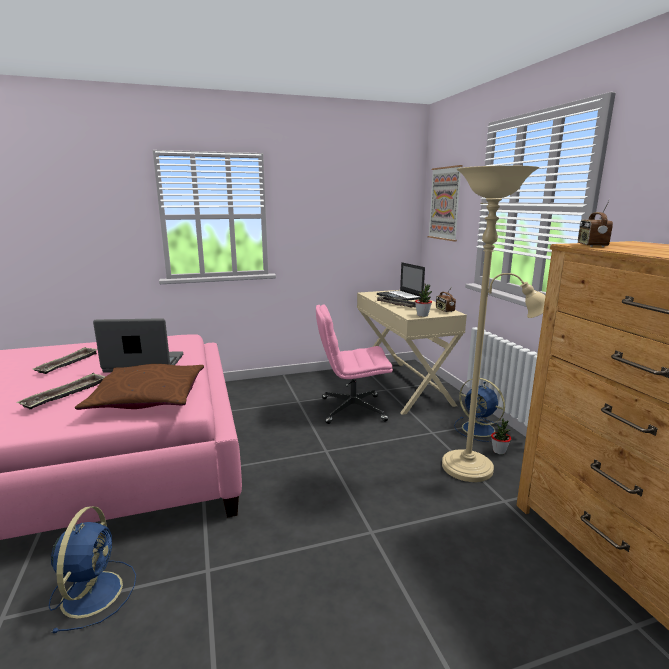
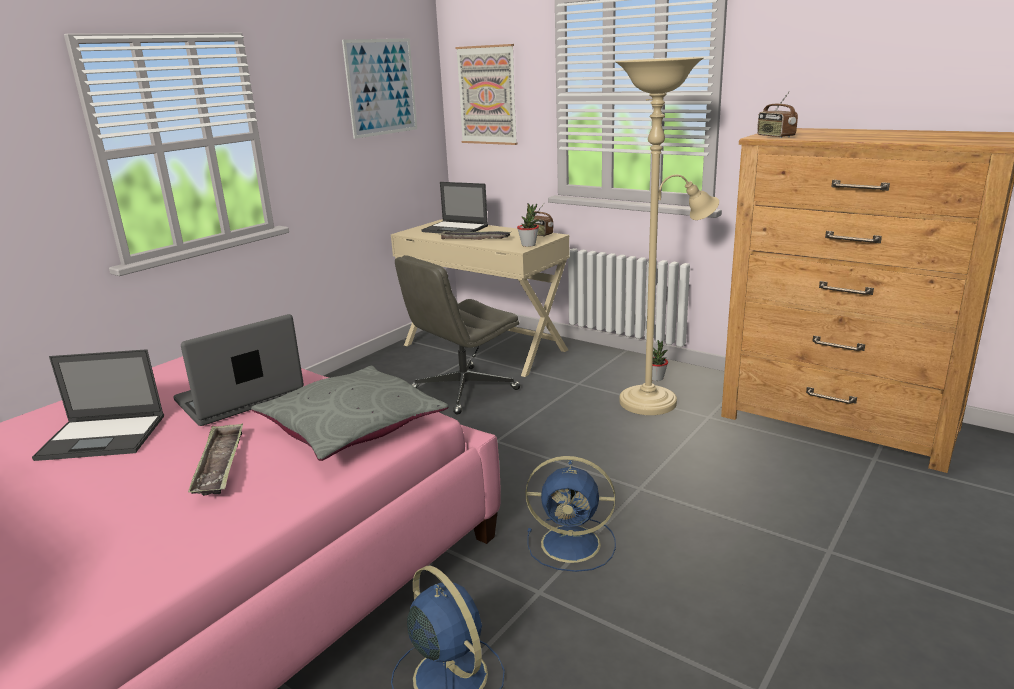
camera: 35 degrees left, 5 degrees up
(68, 364) = (104, 437): tray -> laptop
(148, 398) = (351, 427): brown pillow -> grey pillow
(352, 409) = (463, 390): pink office chair -> grey office chair
(368, 193) = (381, 87): none -> picture
(480, 429) = (617, 365): blue fan -> blue fan (573, 544)

